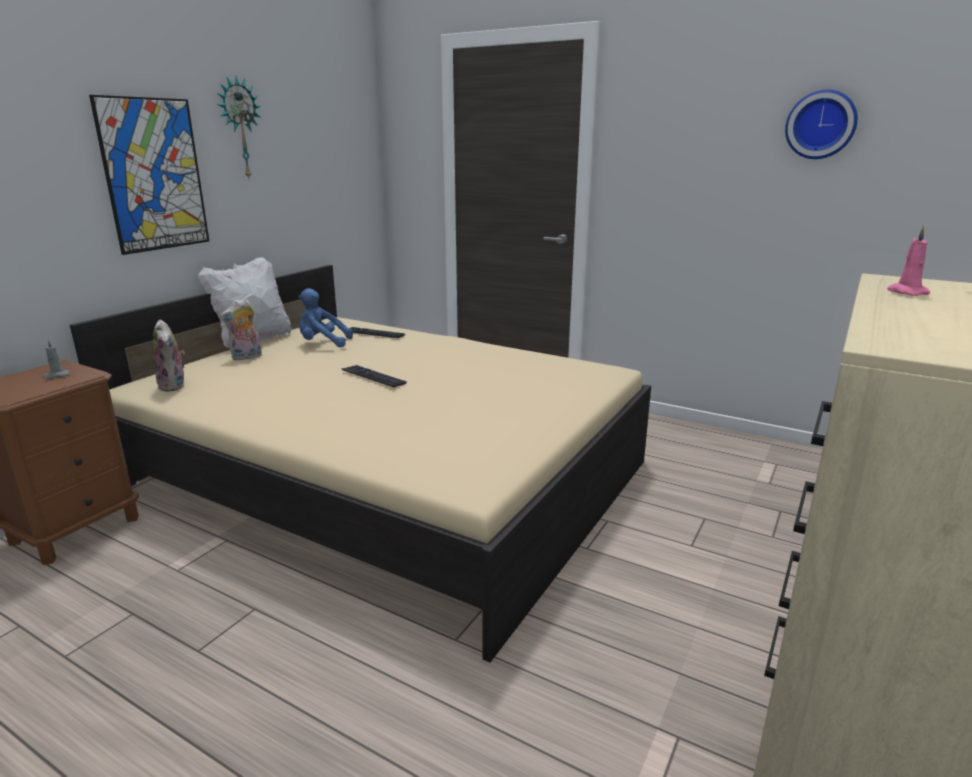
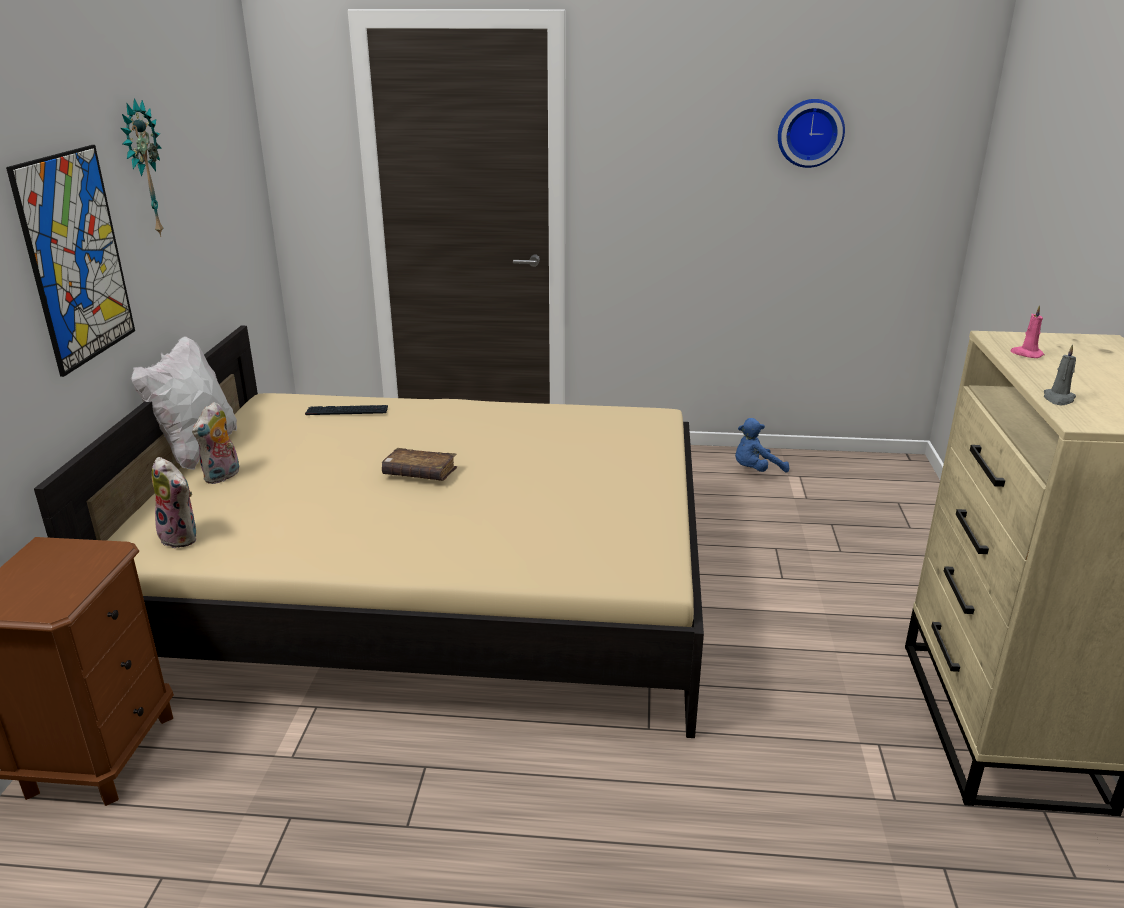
camera: 25 degrees left, 5 degrees up
(56, 375) = (66, 562): grey candle -> grey candle (1058, 399)
(322, 343) = (298, 438): blue plush toy -> blue plush toy (755, 470)
(373, 377) = (420, 473): keyboard -> brown book

